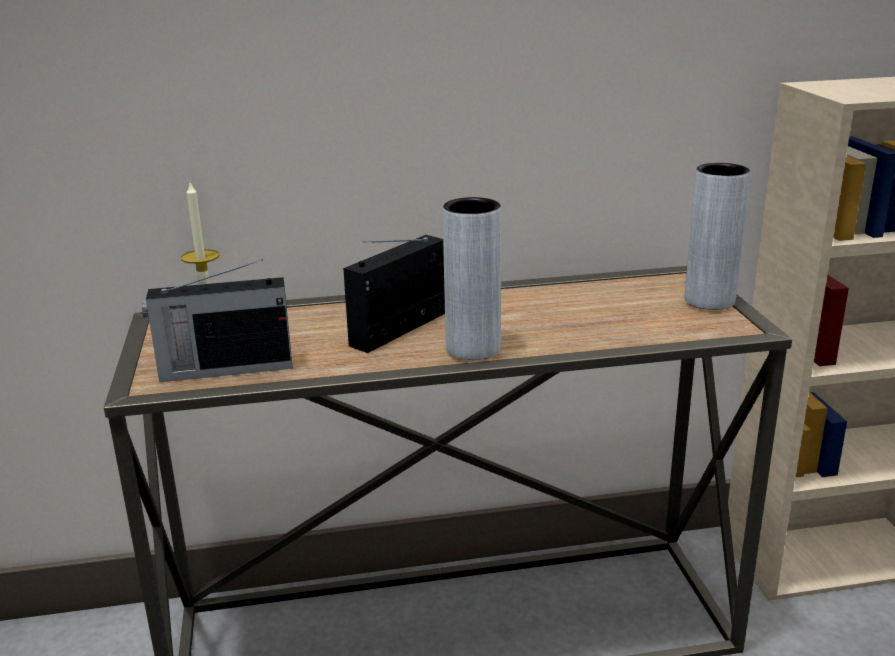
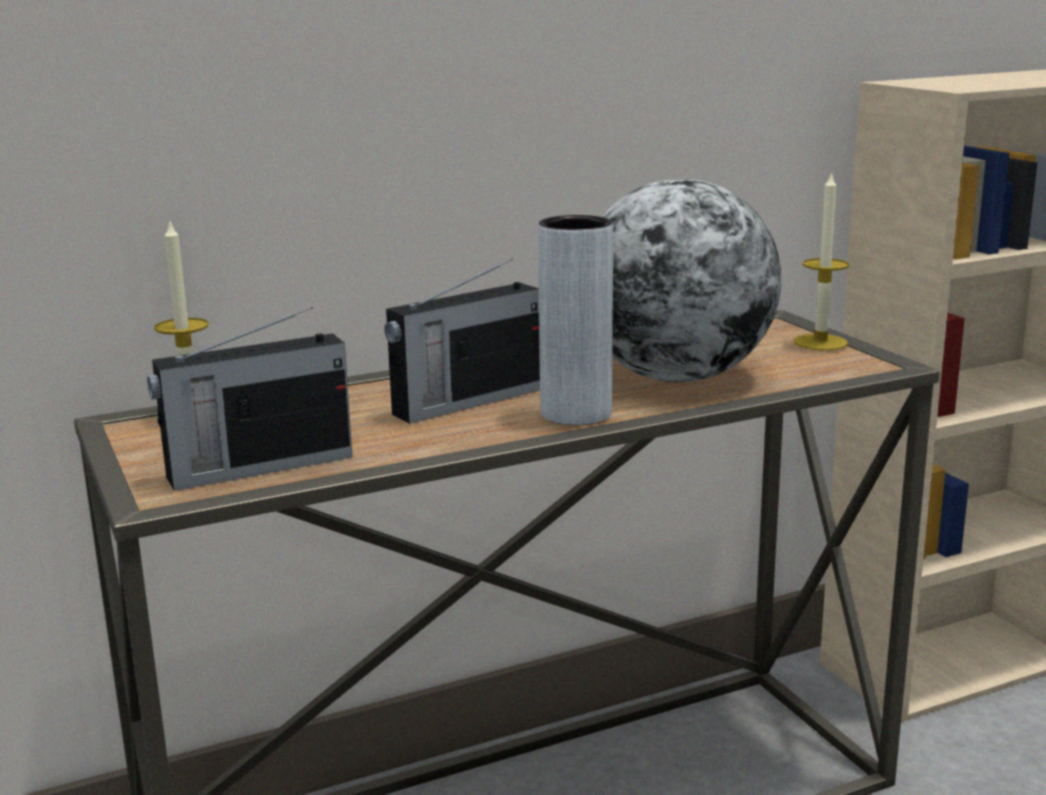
camera: 15 degrees left, 5 degrees down
(401, 328) = (465, 402): radio -> radio turned 150 degrees counterclockwise
(573, 322) = (676, 377): none -> globe
(709, 301) = (820, 342): grey vase -> candle

